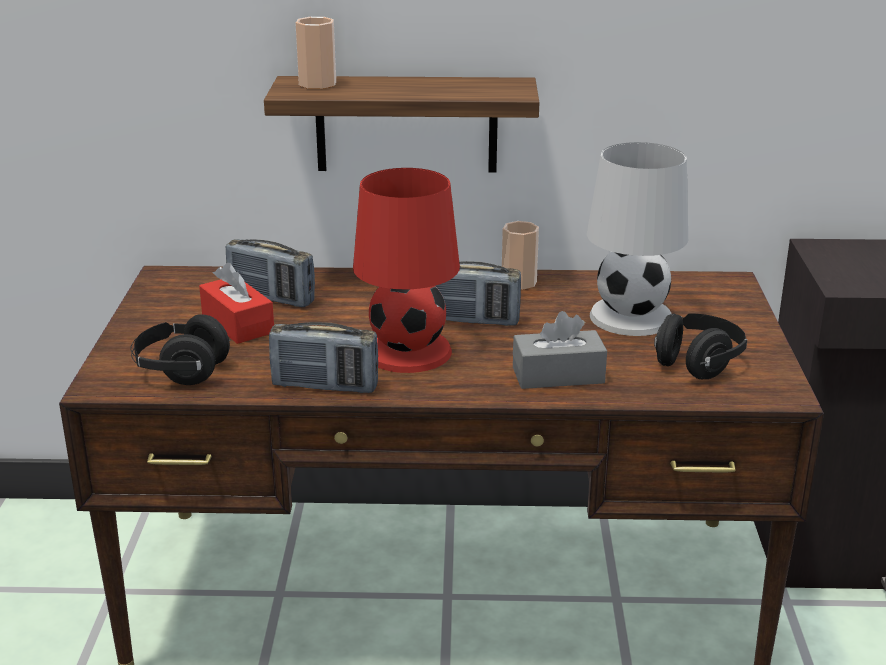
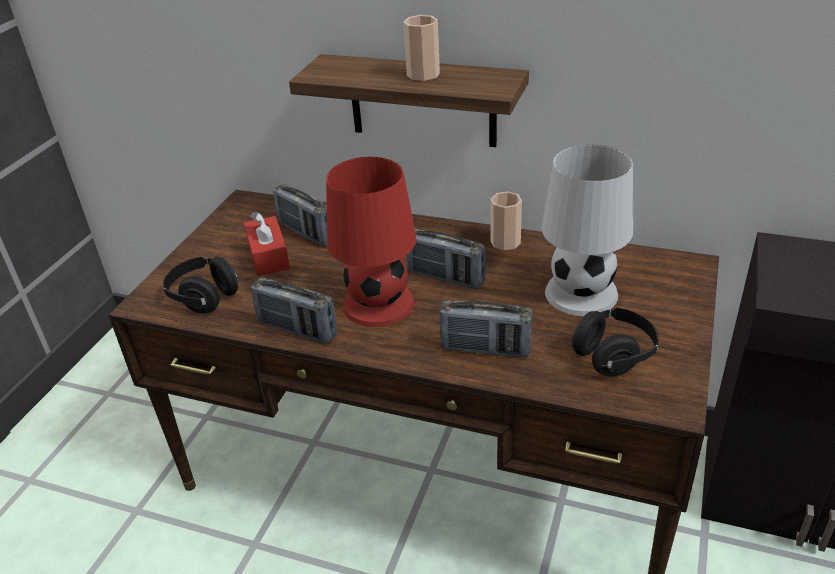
camera: 20 degrees right, 10 degrees up
(317, 84) = (342, 66): cup -> cup (423, 75)
(558, 375) = (485, 349): grey tissue box -> radio

